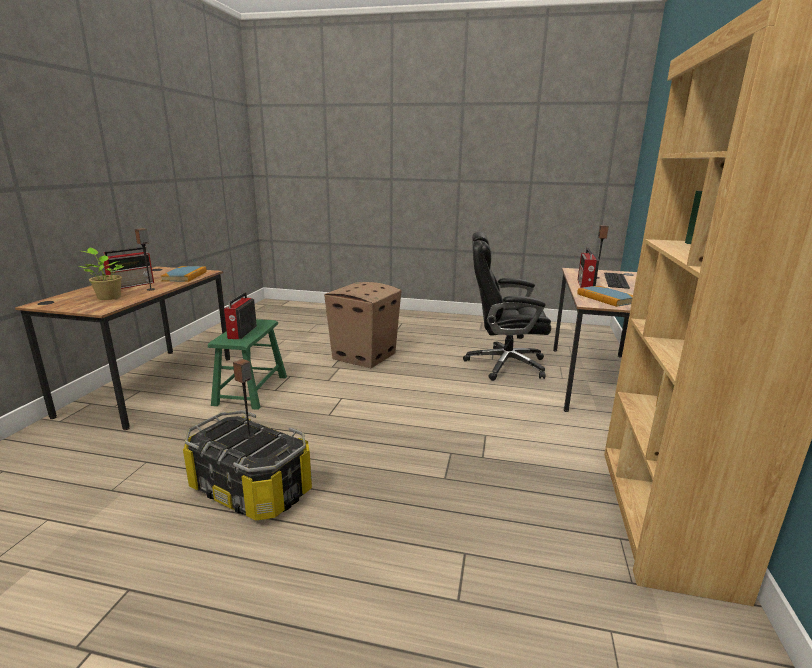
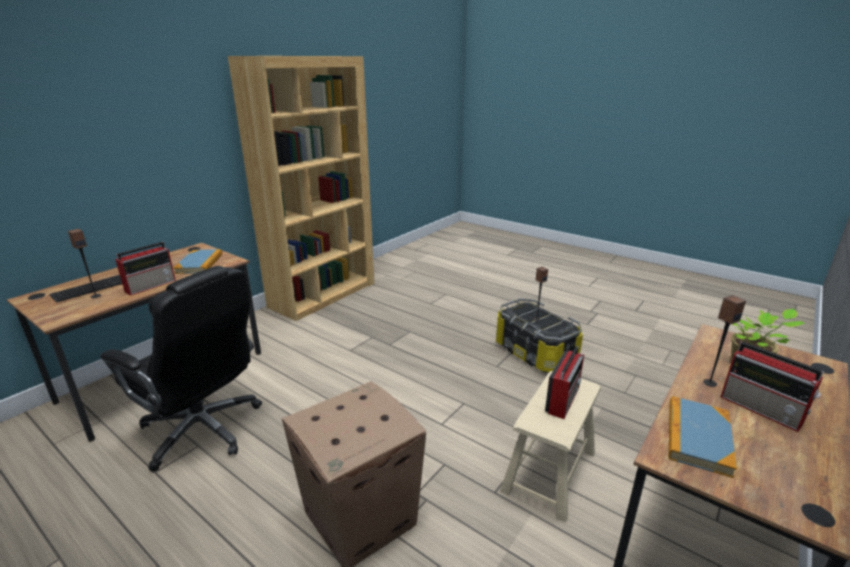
camera: 155 degrees left, 5 degrees up
(132, 285) = (763, 409): radio -> radio turned 105 degrees counterclockwise
(251, 390) = (549, 471): green stool -> beige stool

